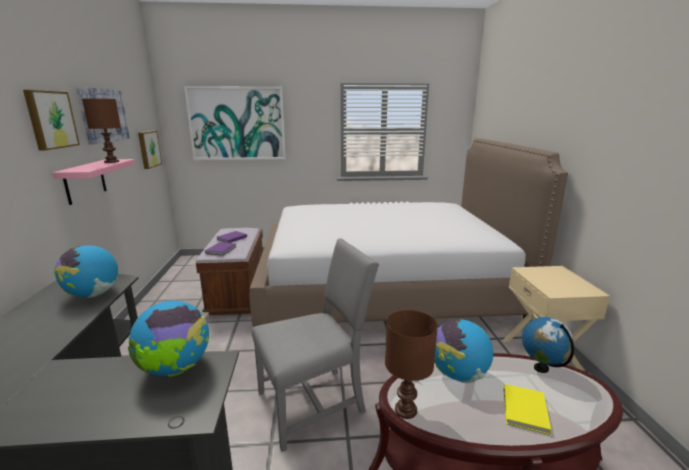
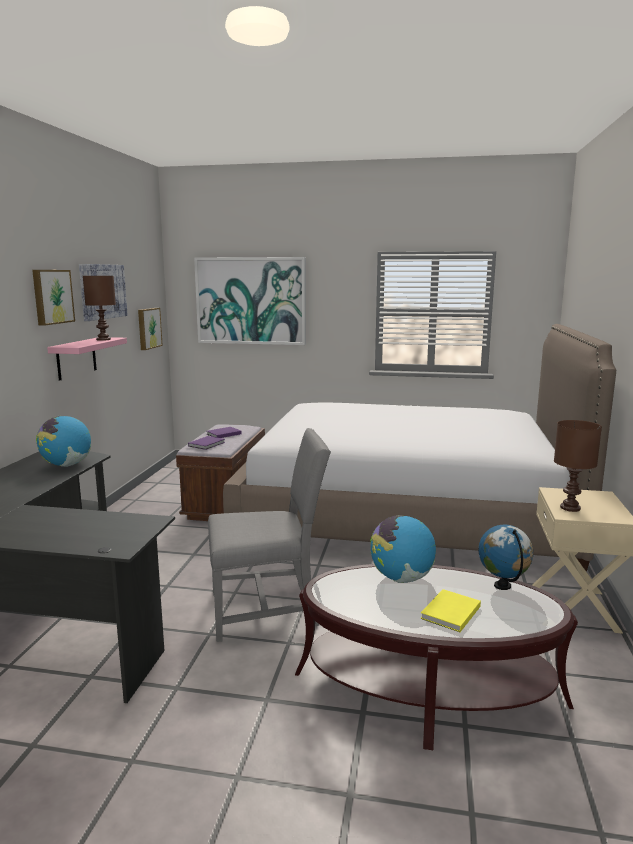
camera: 15 degrees right, 5 degrees down
(176, 368) = (117, 520): globe -> none
(405, 411) = (324, 595): brown table lamp -> brown table lamp (570, 508)

